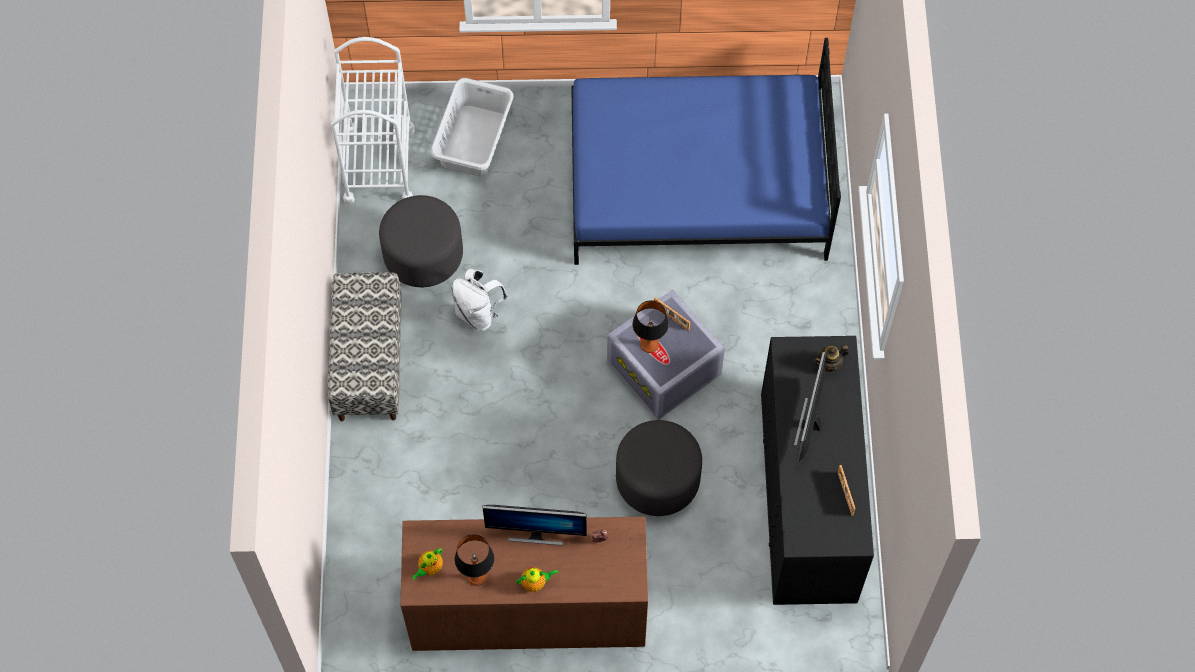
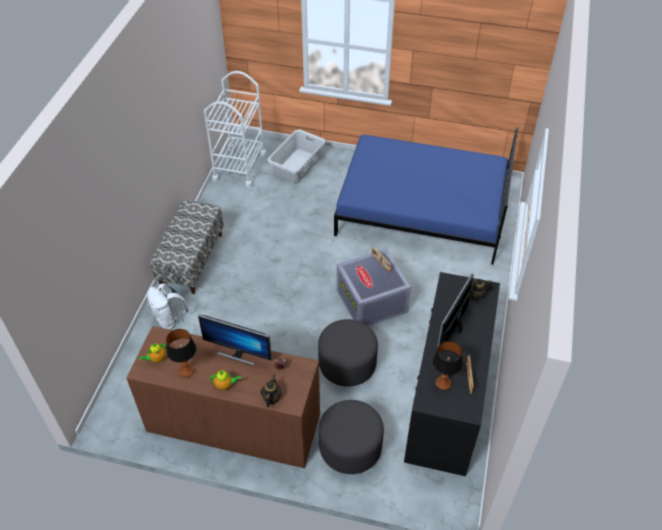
camera: 15 degrees right, 15 degrees down
(423, 254) = (246, 213): grey ottoman -> grey ottoman (350, 447)
(478, 313) = (267, 249): white backpack -> white backpack (169, 319)
(601, 586) = (271, 398): none -> teapot
(649, 344) = (362, 274): table lamp -> table lamp (443, 383)

